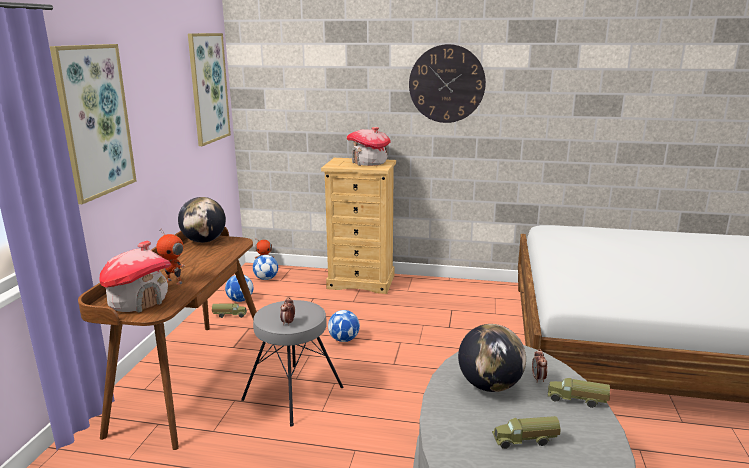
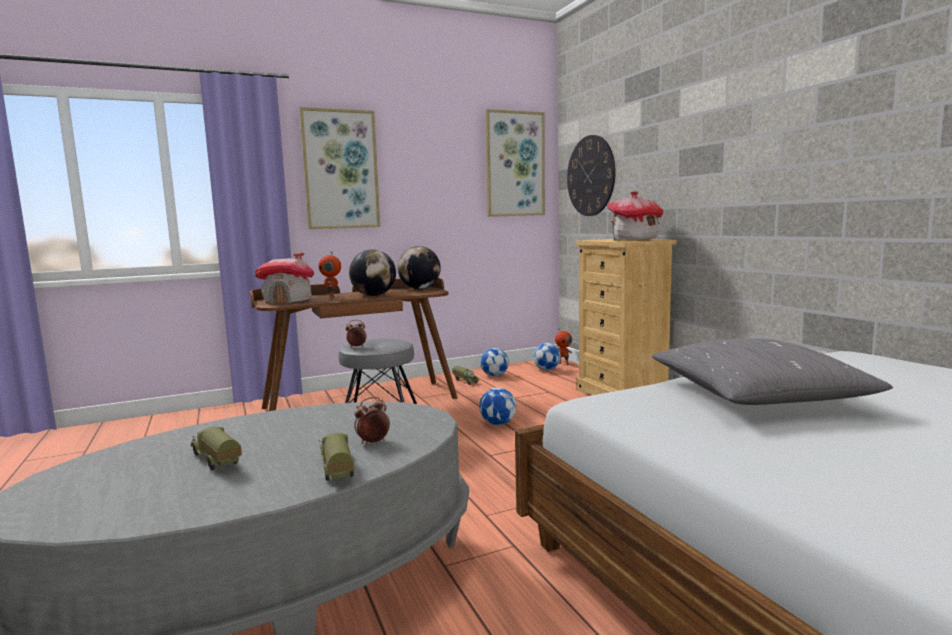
camera: 55 degrees right, 10 degrees down
(446, 84) = (737, 127): wall clock -> wall clock (590, 176)
(489, 385) = (329, 426): globe -> globe (374, 295)
(599, 270) = (757, 396): none -> grey pillow

